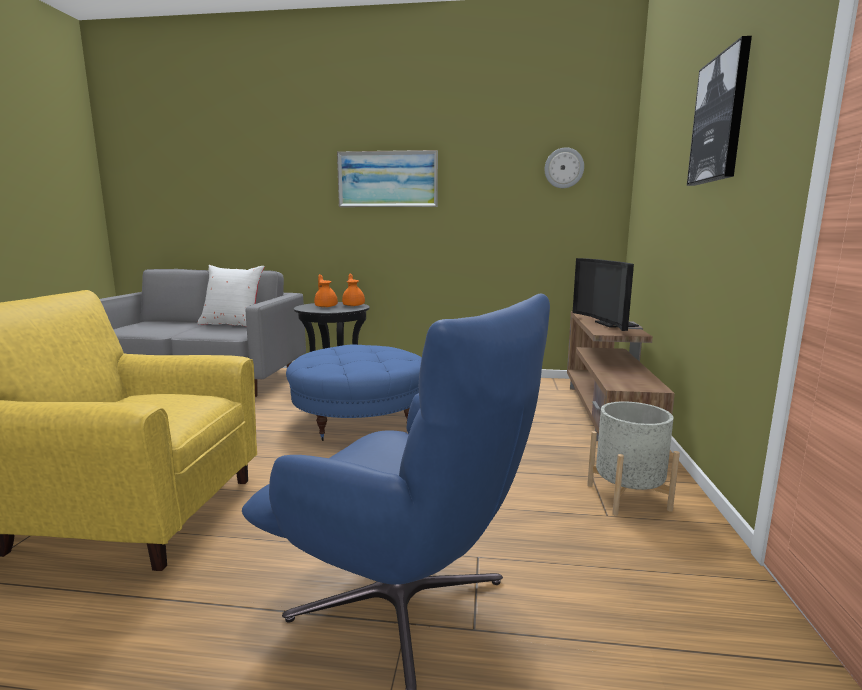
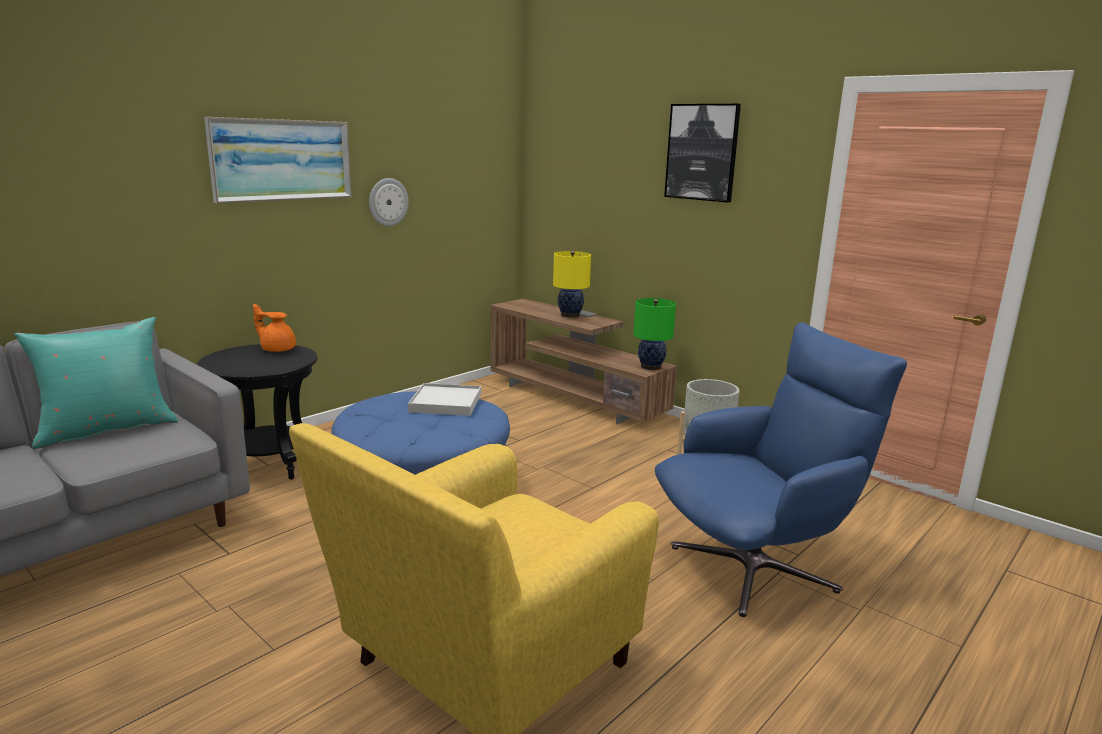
camera: 55 degrees left, 5 degrees up
(233, 324) = (106, 429): white pillow -> turquoise pillow
(326, 306) = (249, 360): orange teapot -> none
(382, 355) = (445, 403): none -> white tray
(564, 168) = (470, 148): wall clock -> wall clock (388, 202)
(610, 324) = (570, 315): television -> yellow table lamp
(638, 386) = (650, 367): none -> green table lamp

